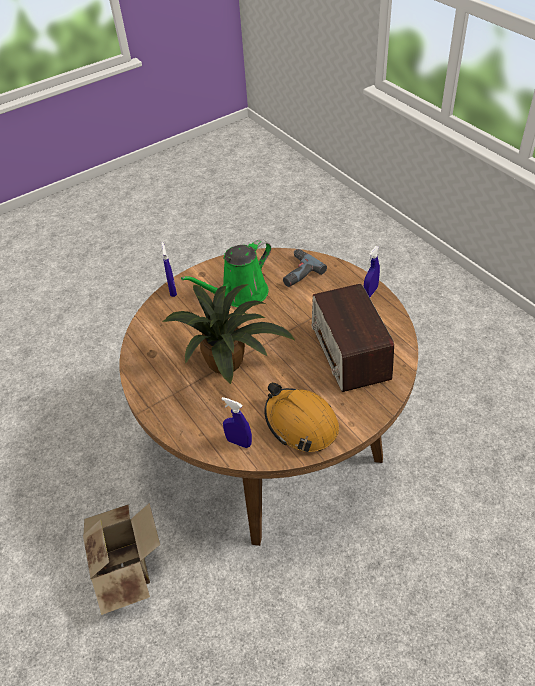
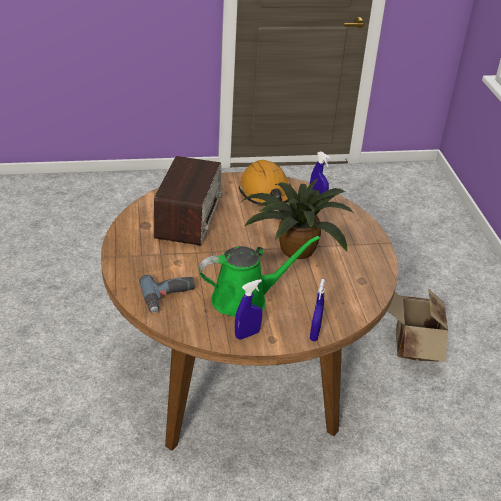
camera: 160 degrees left, 10 degrees down
(370, 292) = (121, 251): blue spray bottle -> blue spray bottle (247, 334)

